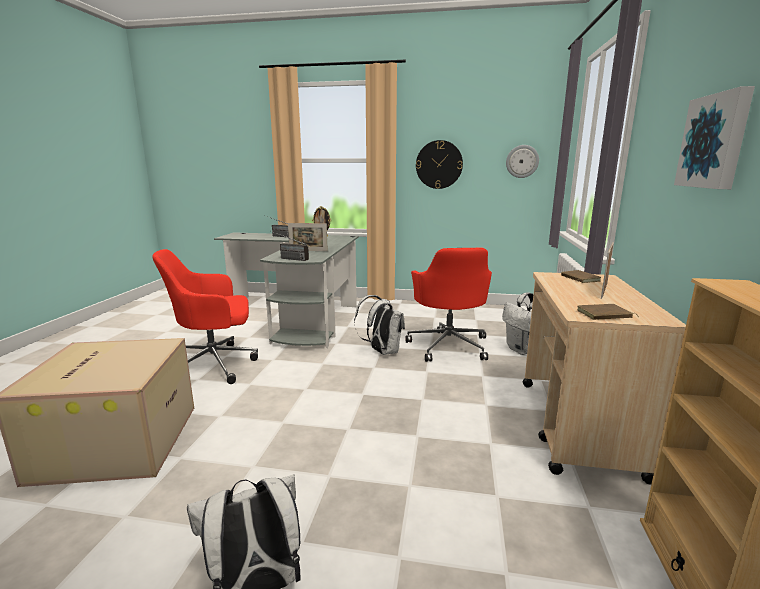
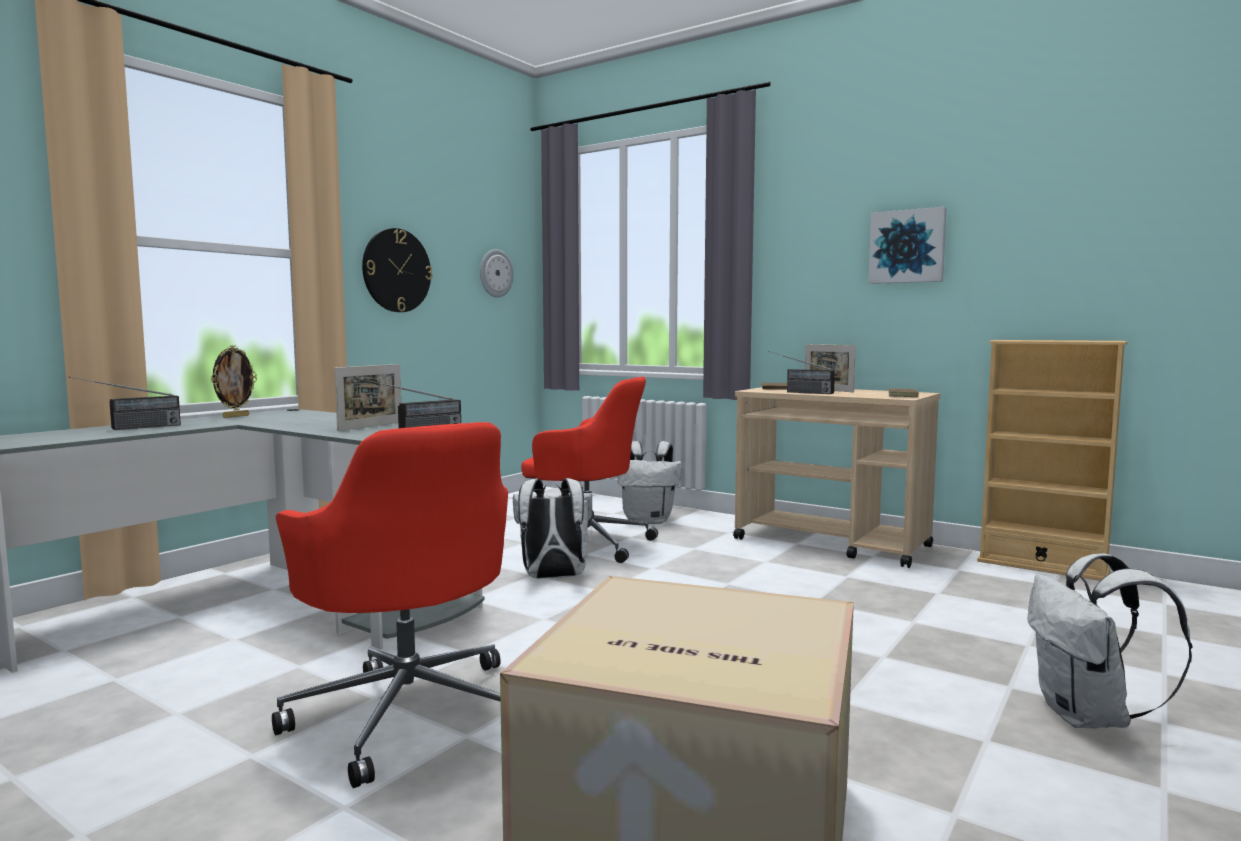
camera: 65 degrees left, 10 degrees down
(215, 364) = (409, 712): red office chair -> red office chair turned 45 degrees counterclockwise
(557, 285) = (797, 392): none -> radio

